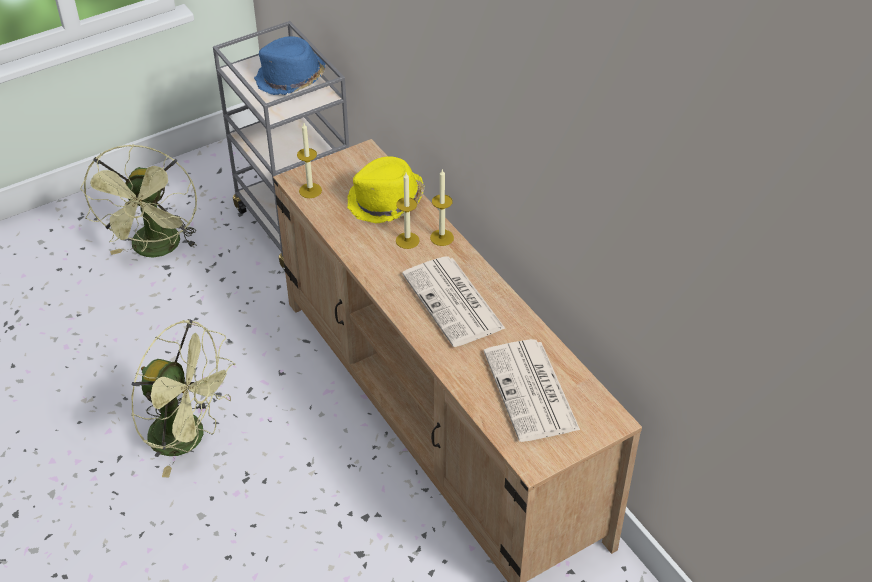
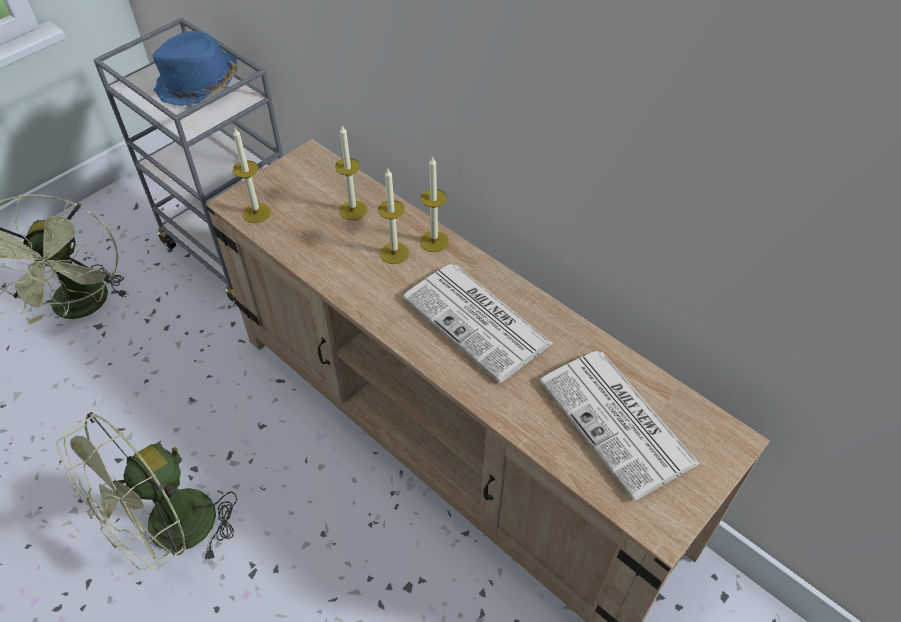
camera: 15 degrees left, 5 degrees up
(189, 437) = (170, 534): green fan -> green fan turned 120 degrees clockwise
(386, 202) = (353, 210): yellow hat -> candle

